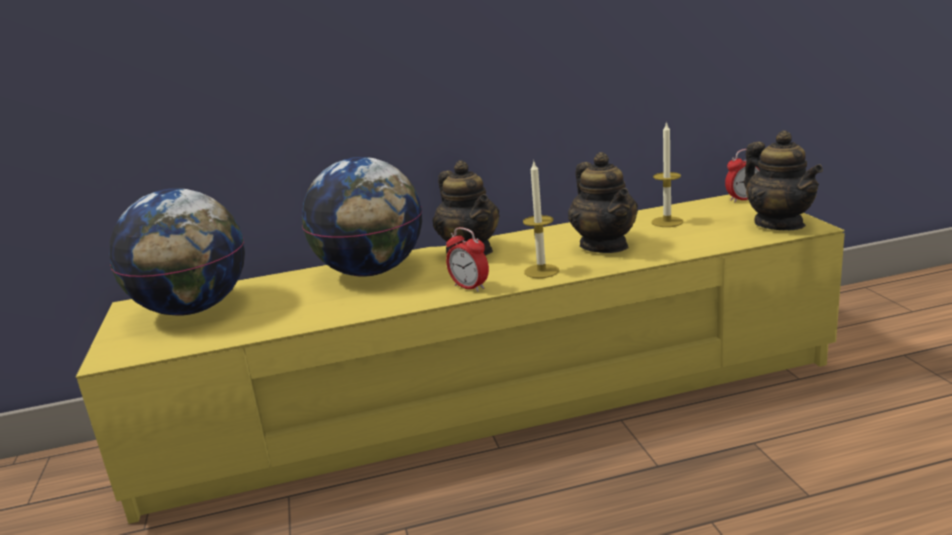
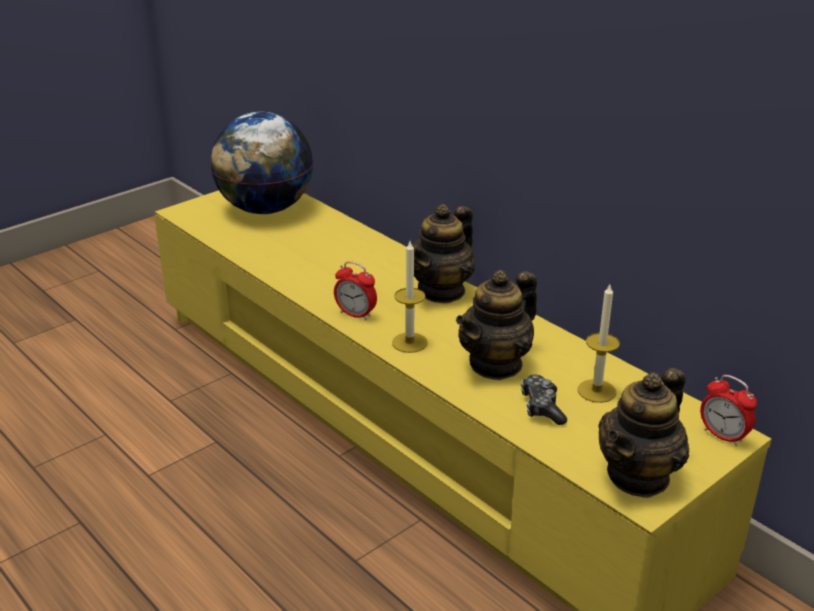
camera: 60 degrees right, 10 degrees up
(371, 272) = (368, 257): globe -> none
(469, 287) = (356, 314): alarm clock -> alarm clock turned 75 degrees counterclockwise
(677, 239) = (542, 407): none -> game controller

